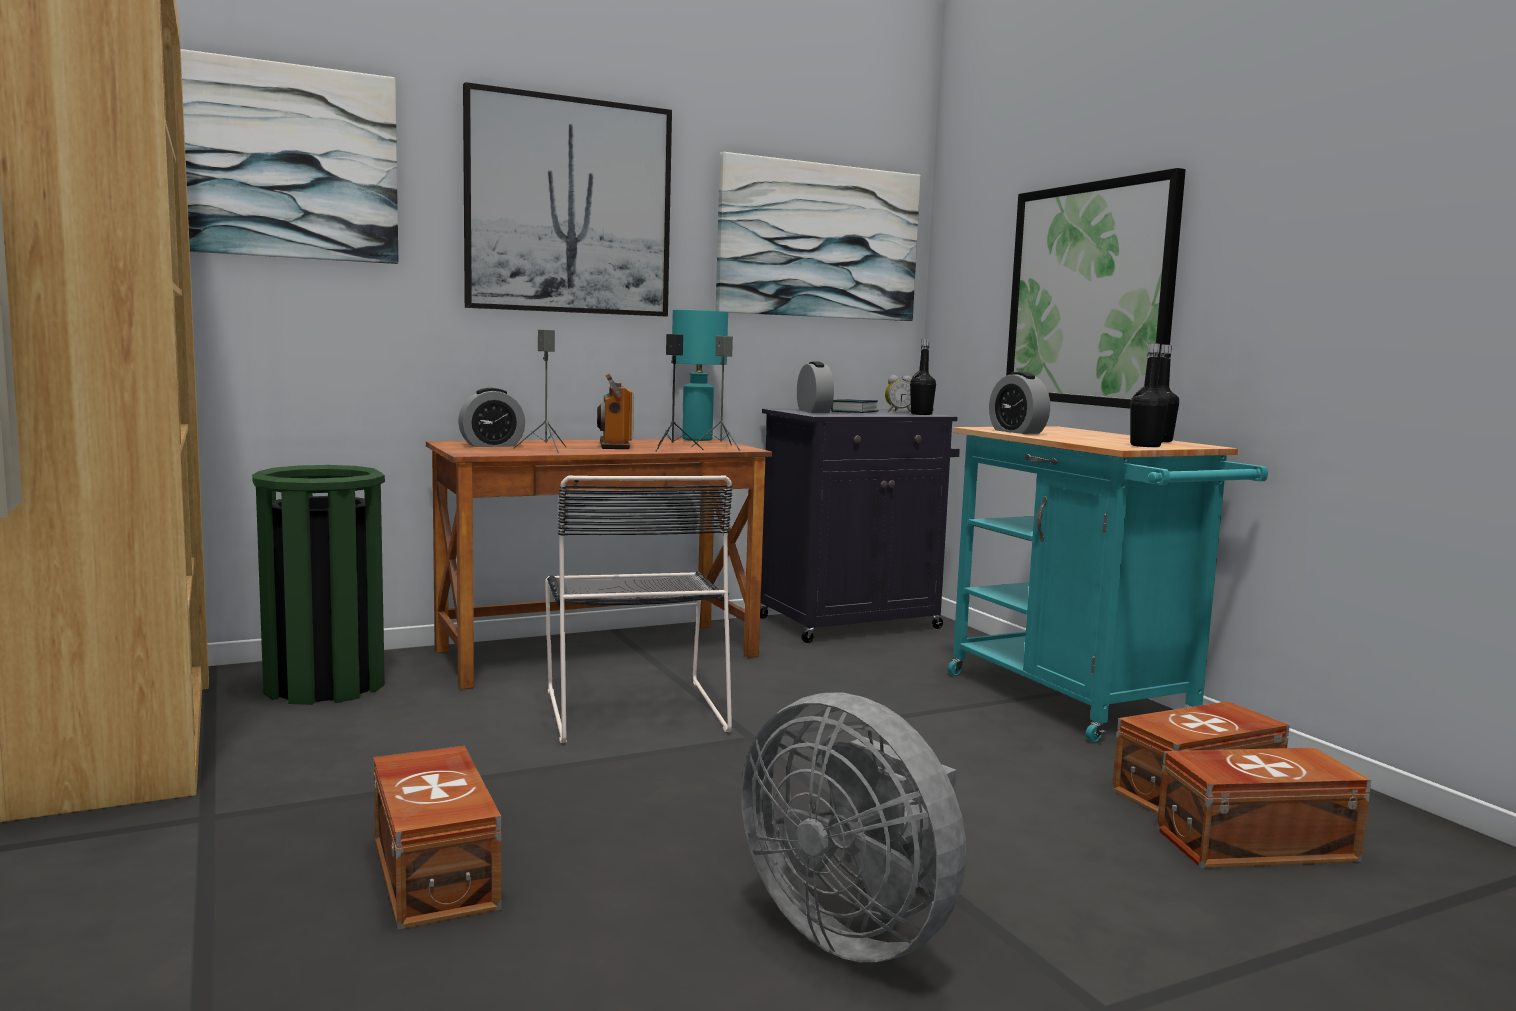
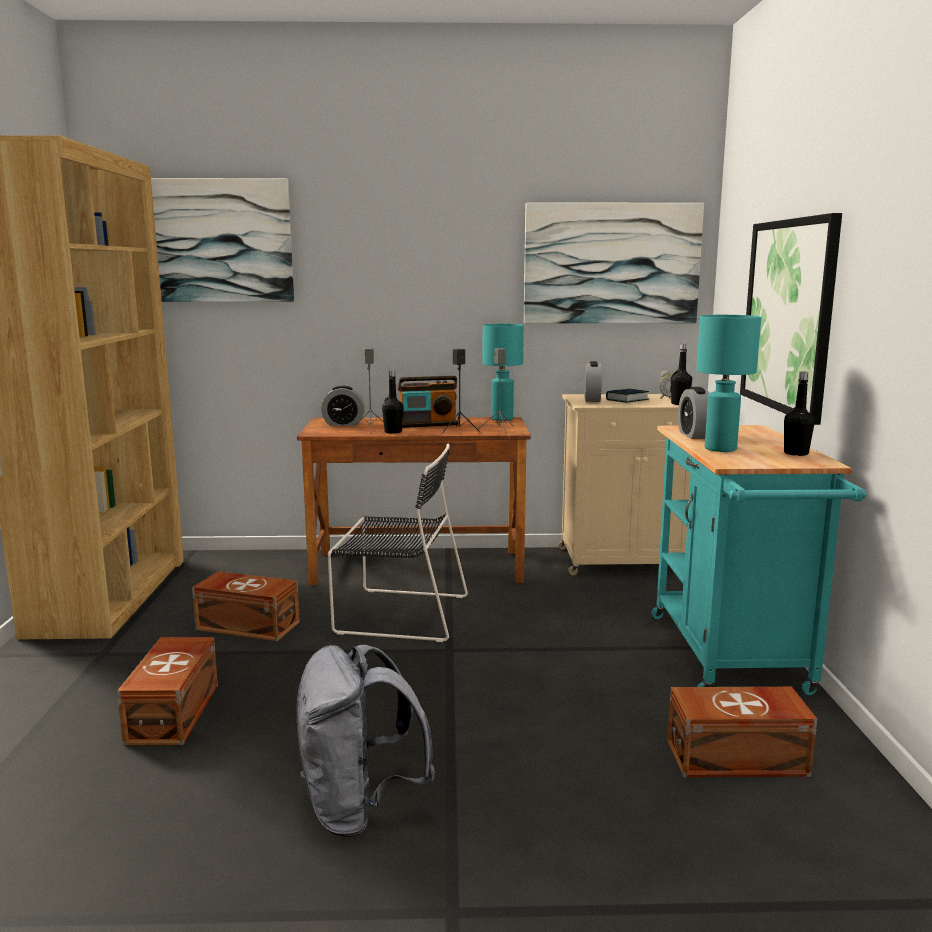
camera: 25 degrees right, 5 degrees up
(325, 685) = (238, 572): green trash can -> none
(569, 206) = (410, 253): picture -> none
(614, 444) = (428, 424): radio -> radio turned 120 degrees counterclockwise
(634, 707) = (398, 614): black chair -> black chair turned 90 degrees counterclockwise
(852, 623) = (627, 561): black cabinet -> beige cabinet
(855, 930) = (359, 808): grey fan -> grey backpack
(1076, 439) = (719, 449): none -> turquoise table lamp
(1145, 446) = (758, 462): black bottle -> black bottle (393, 432)
(1252, 843) = (730, 811): brown storage box -> brown storage box (247, 625)

